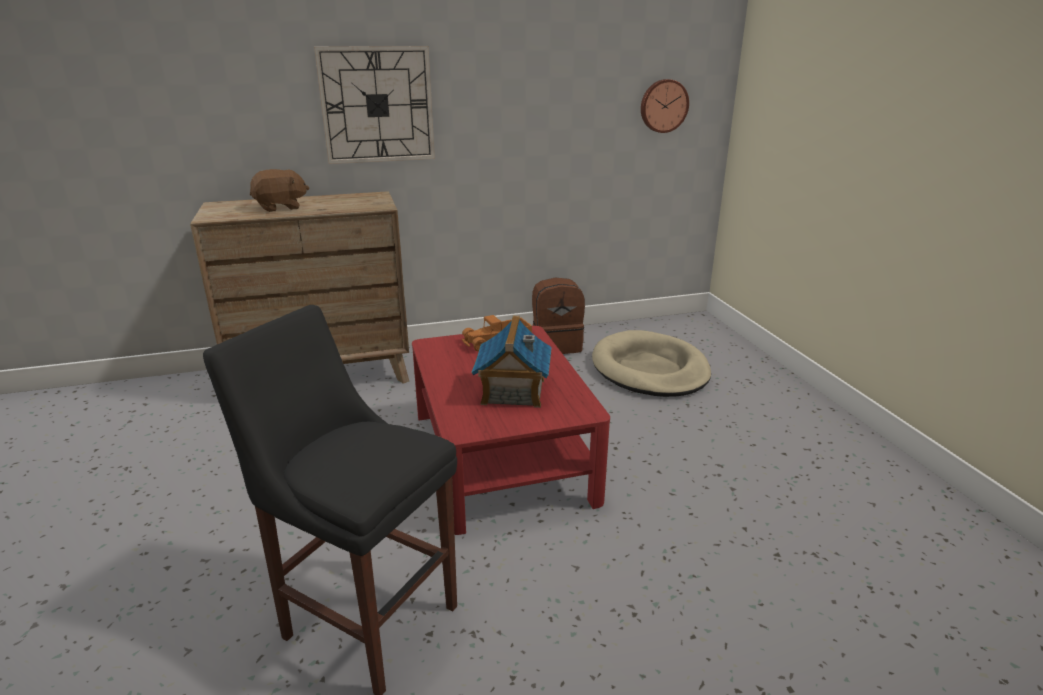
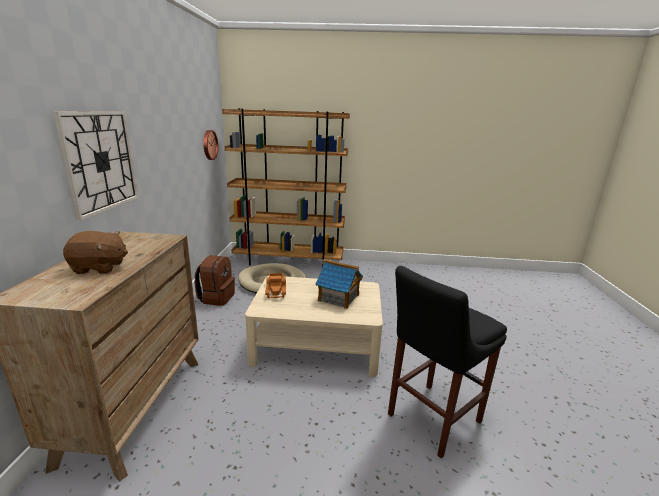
camera: 70 degrees left, 5 degrees down
(281, 207) = (99, 268): brown plush toy -> brown plush toy turned 90 degrees clockwise
(502, 455) = (317, 344): red coffee table -> beige coffee table
(744, 362) = (289, 261): none -> brown bookcase

